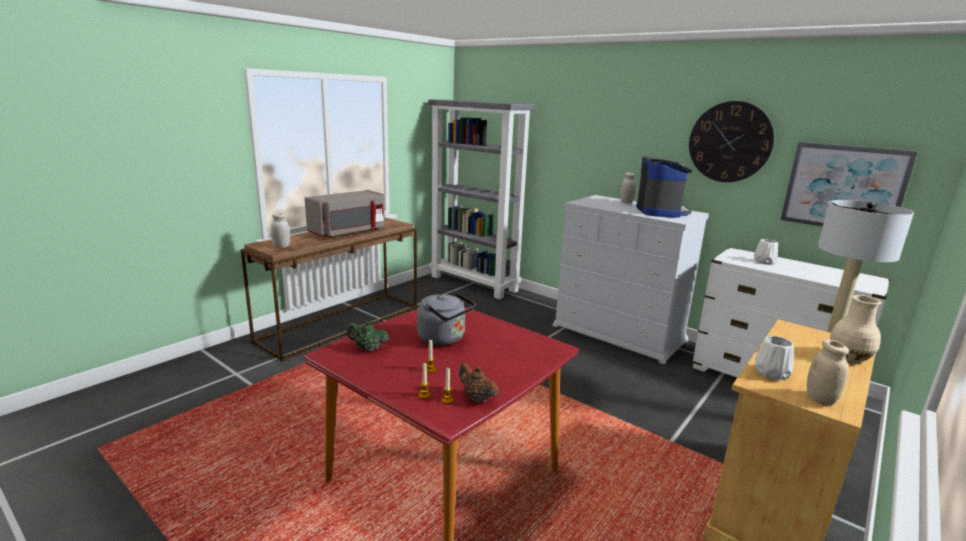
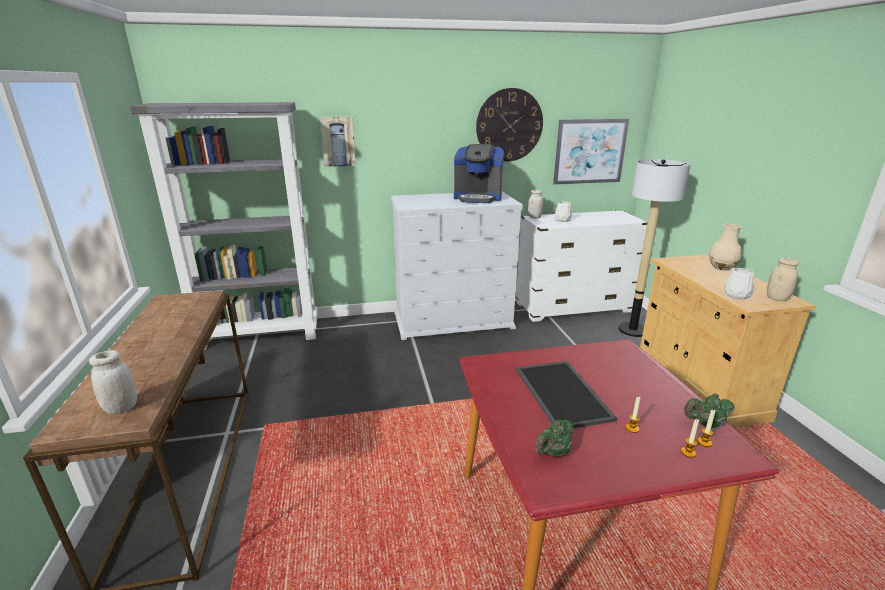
camera: 50 degrees left, 5 degrees up
(349, 231) = (165, 335): grey microwave -> none
(444, 339) = (564, 394): grey kettle -> tray
(476, 398) = (705, 424): brown teapot -> green teapot
(562, 139) = (338, 141): none -> picture
(626, 202) = (434, 196): white jar -> white jar (534, 217)
(661, 211) = (478, 198): coffee machine -> coffee machine turned 150 degrees clockwise

